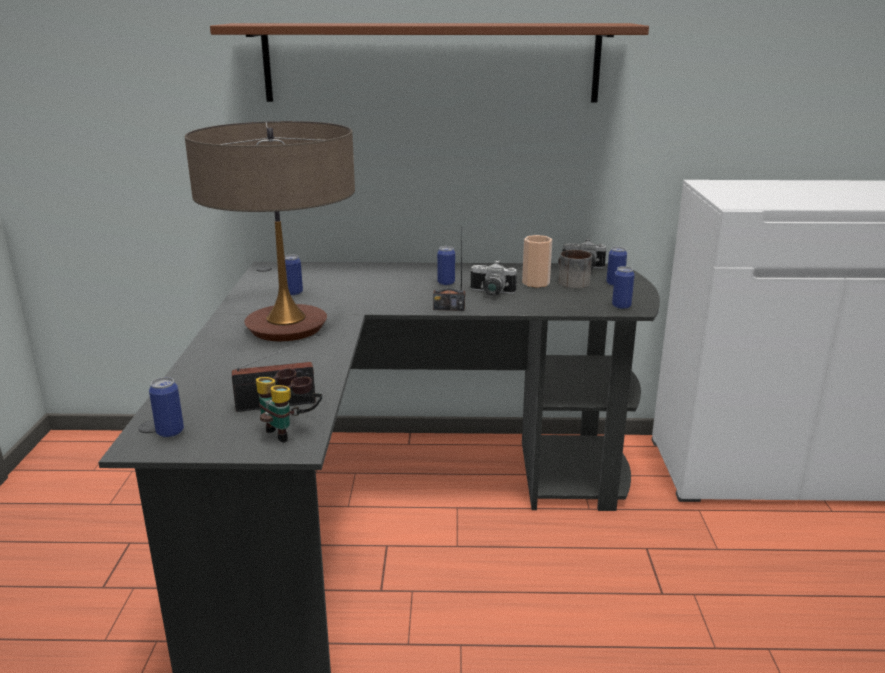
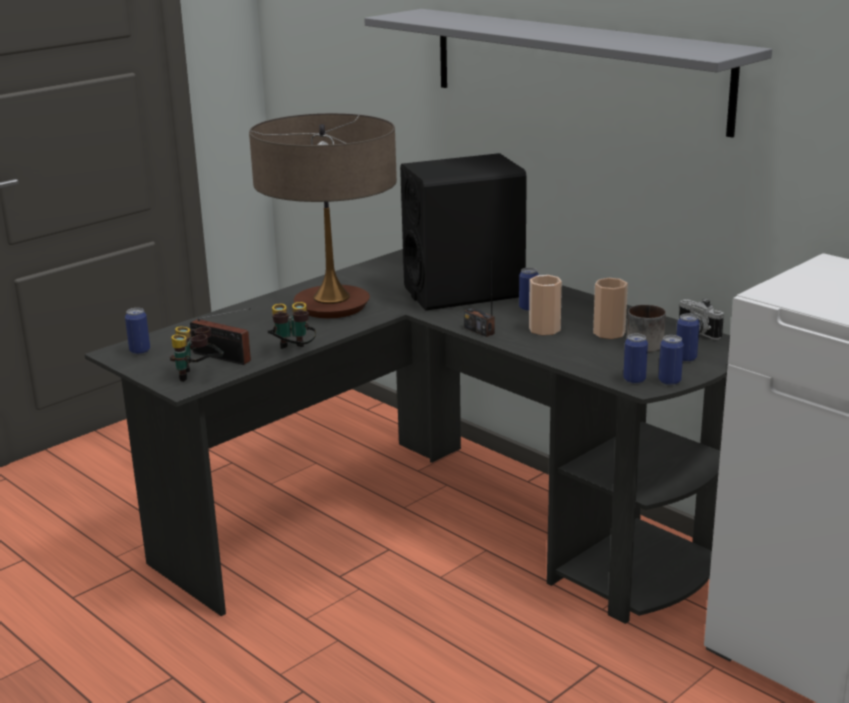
camera: 45 degrees right, 0 degrees up
(293, 293) = (393, 279): can -> can (669, 381)
(337, 375) = (293, 352): none -> binoculars
(374, 286) = (464, 292): none -> black speaker
(431, 63) = (574, 68): brown shelf -> grey shelf
(491, 293) = (544, 329): camera -> cup

